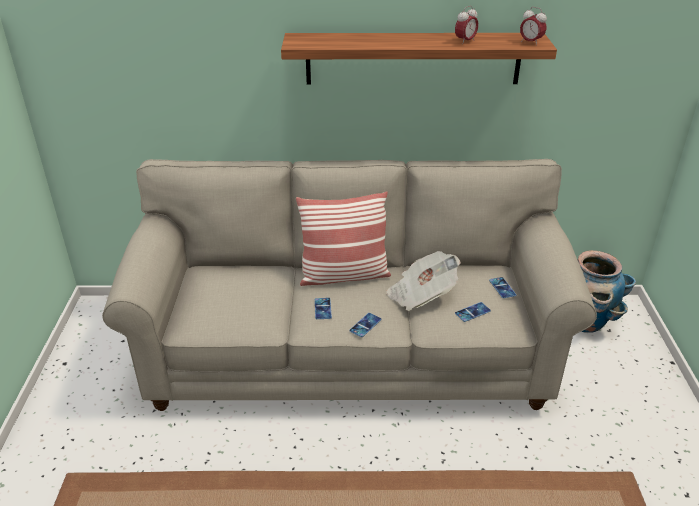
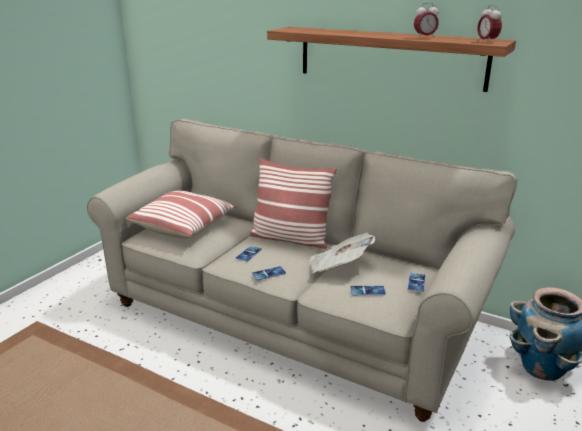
camera: 30 degrees right, 10 degrees down
(220, 297) = (184, 226): none -> pillow

